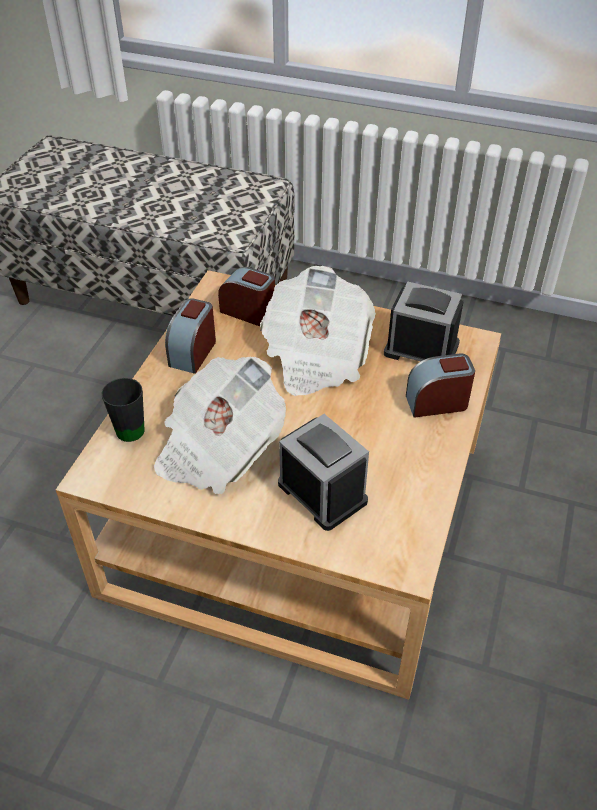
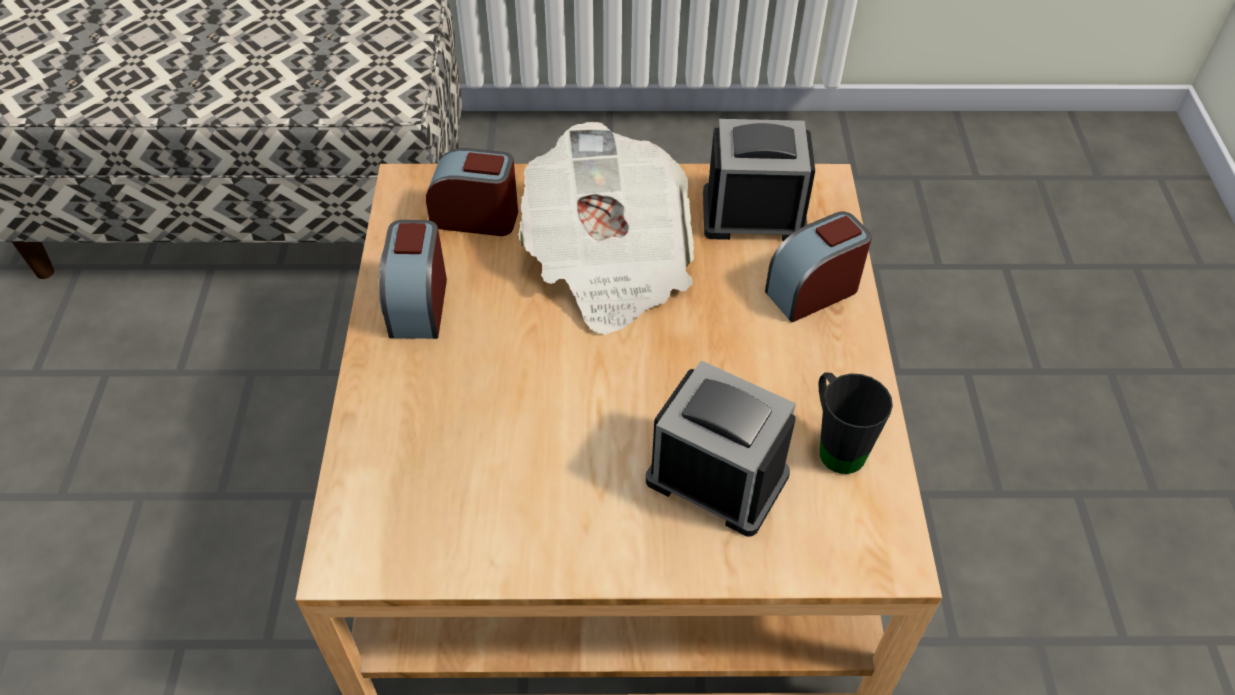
camera: 20 degrees left, 5 degrees up
(131, 425) = (373, 453): black mug -> black mug (835, 444)
(218, 448) = (529, 452): newspaper -> none

